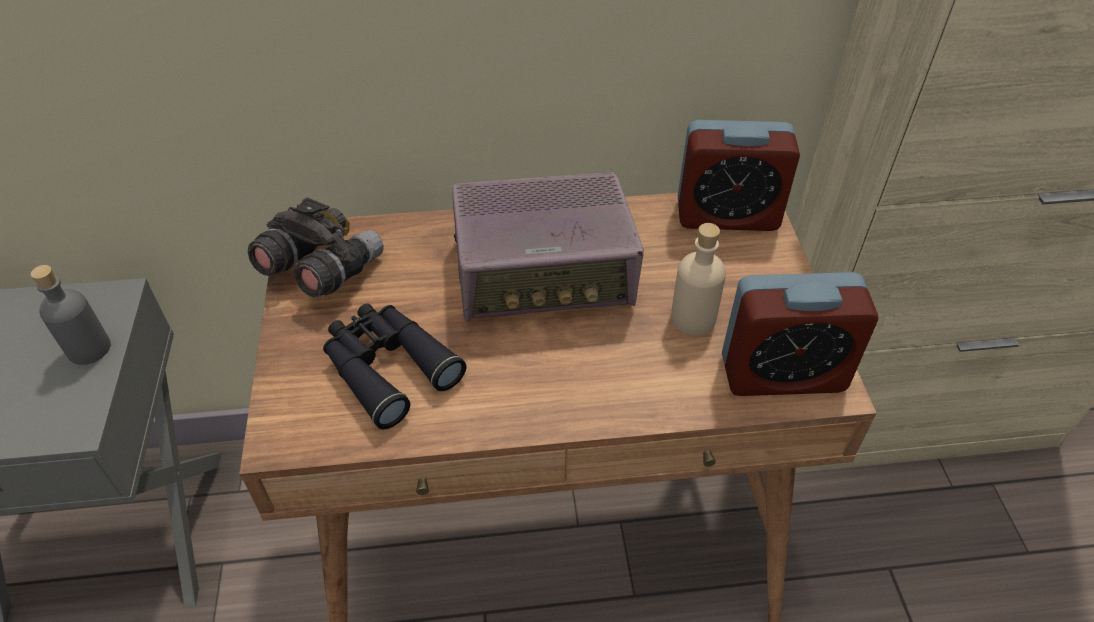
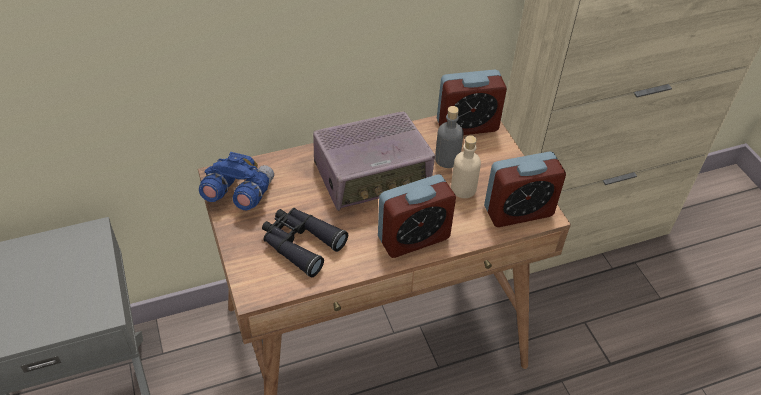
camera: 15 degrees left, 0 degrees up
(89, 349) = (92, 266): grey bottle -> grey bottle (447, 159)
(321, 270) = (238, 194): grey binoculars -> blue binoculars
(581, 390) = (413, 238): none -> alarm clock

